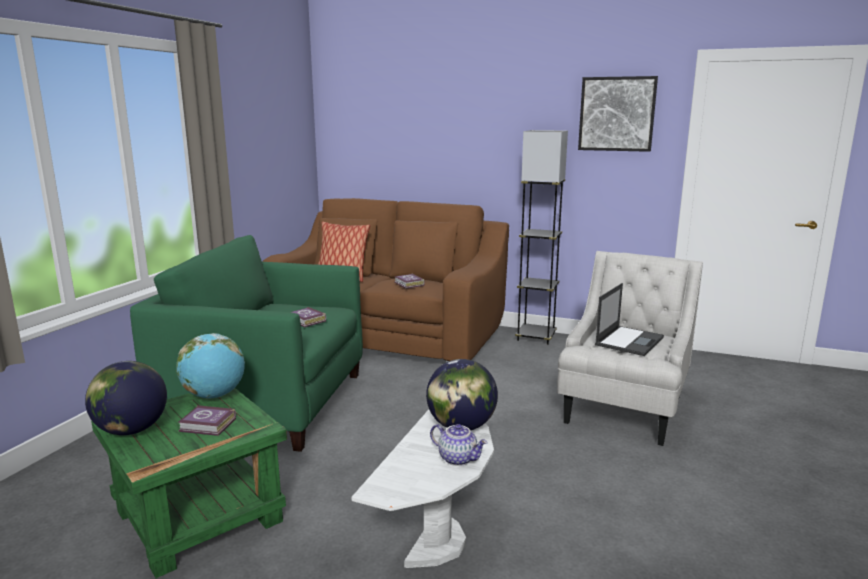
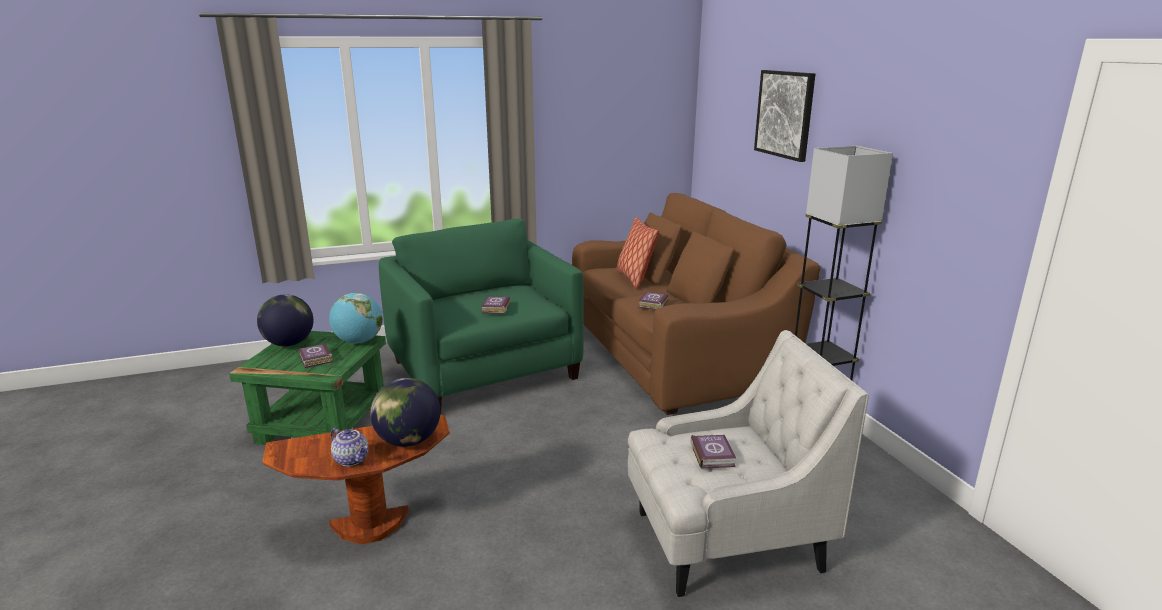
camera: 50 degrees right, 5 degrees up
(436, 543) = (370, 526): white side table -> brown side table
(458, 458) = (352, 459): teapot -> teapot turned 45 degrees counterclockwise
(616, 114) = (956, 137): picture -> picture (785, 114)
(629, 341) = (713, 454): laptop -> book

